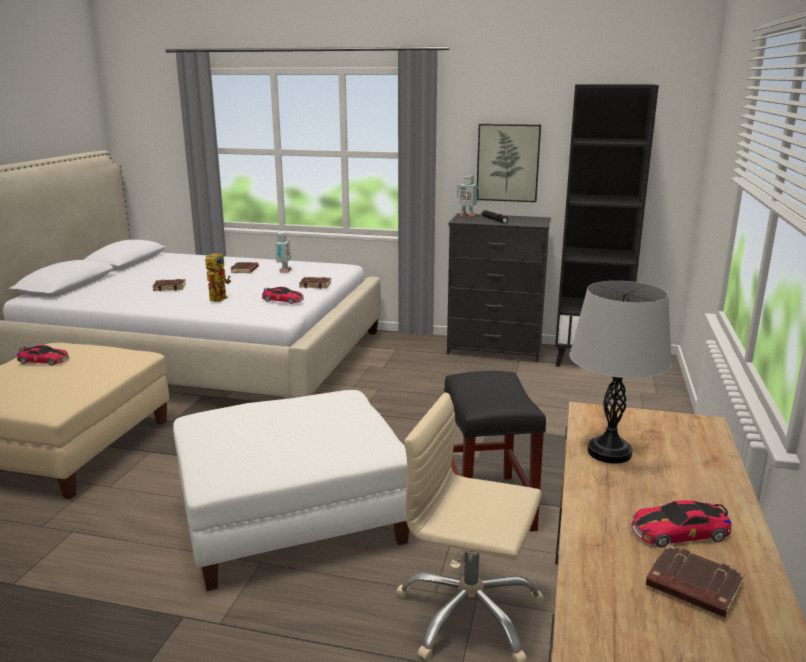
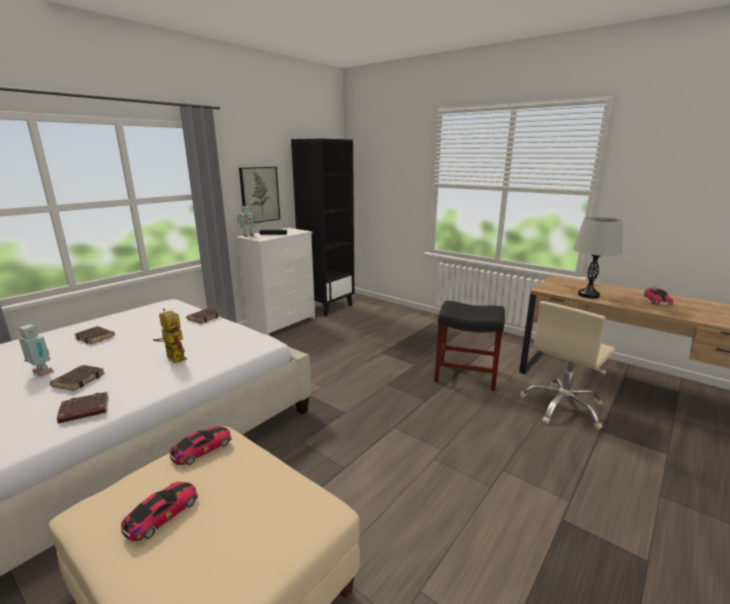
camera: 65 degrees left, 0 degrees up
(283, 271) = (136, 323): toy robot -> toy robot (41, 373)
(283, 300) = (230, 333): toy car -> toy car (202, 449)
(292, 518) = (452, 445): white ottoman -> none
(495, 350) = (282, 323): black dresser -> white dresser
(692, 587) = (697, 307): brown book -> brown book (84, 411)

